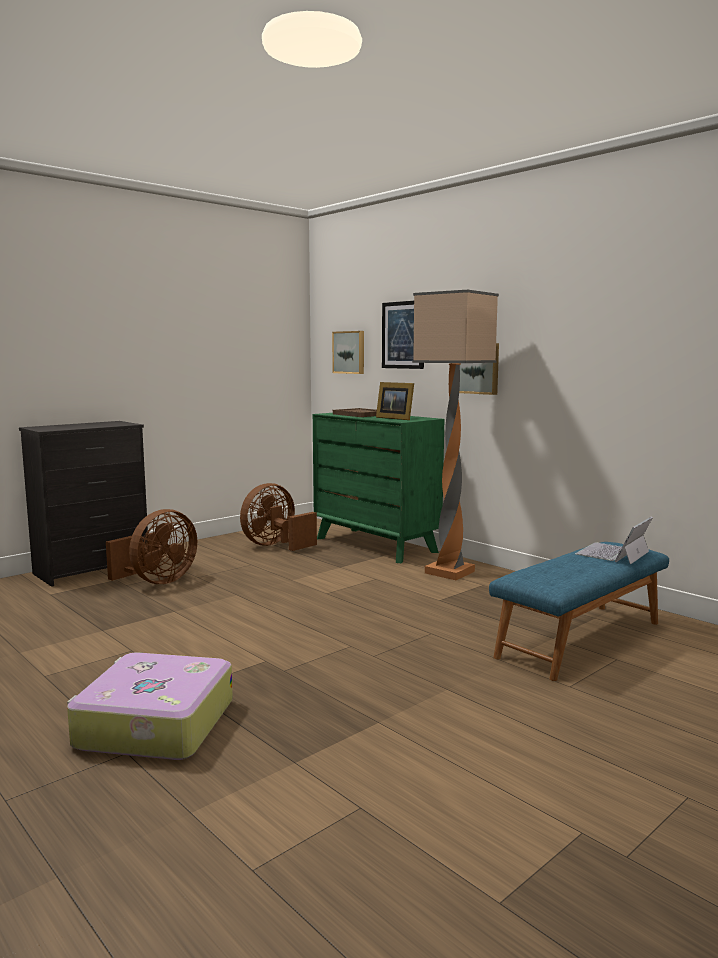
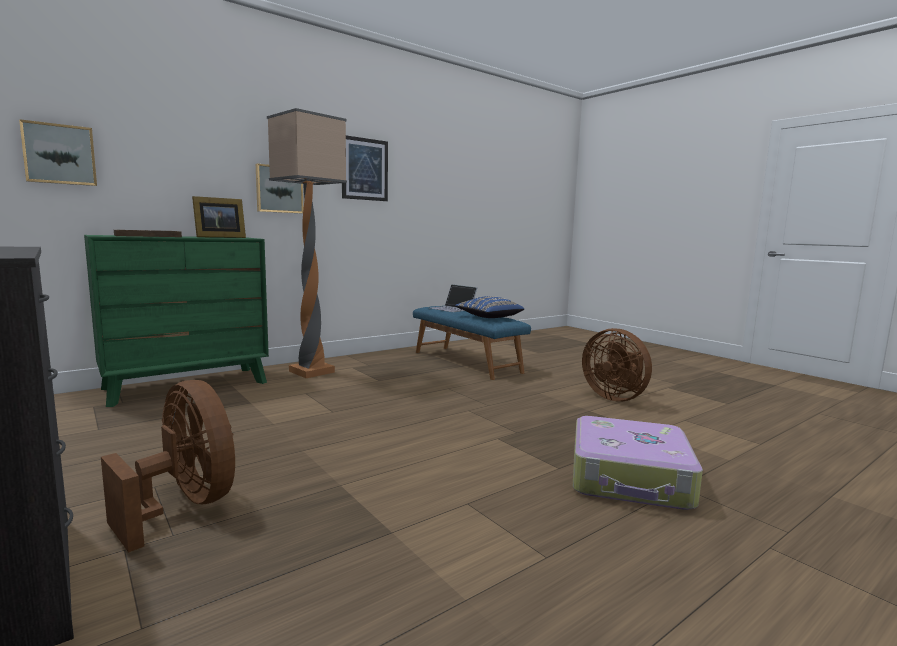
camera: 85 degrees left, 0 degrees up
(275, 546) = (105, 428): brown fan -> brown fan (615, 397)
(403, 335) = (172, 145): picture -> picture (364, 169)
(559, 572) = (488, 317): none -> blue pillow

